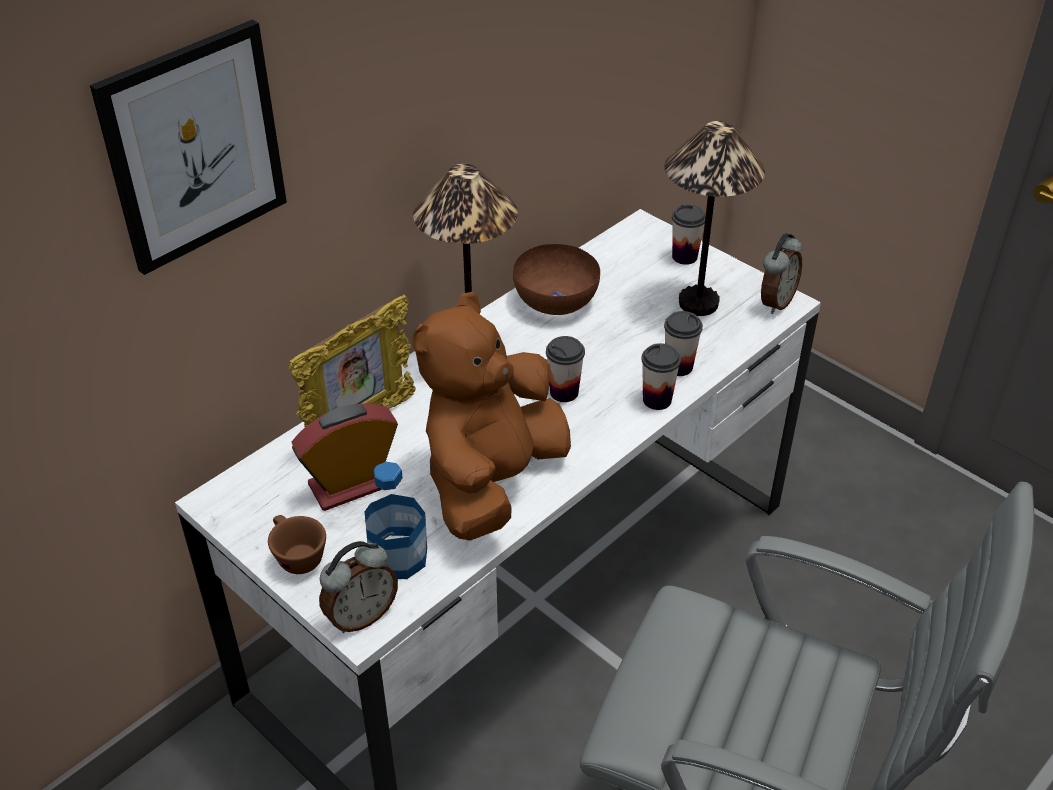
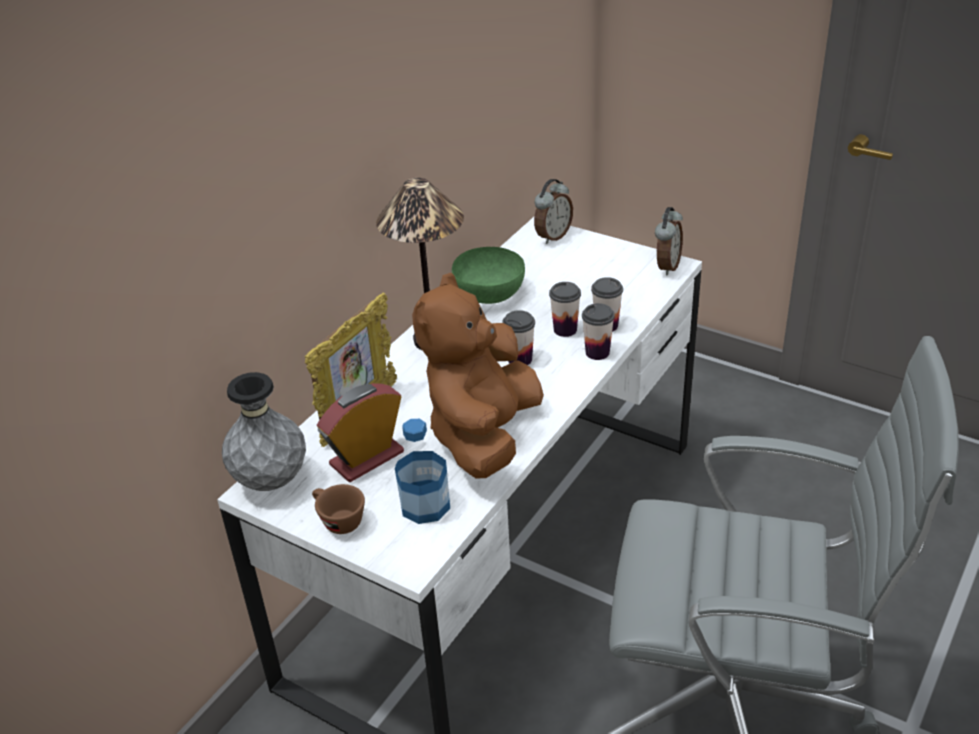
camera: 10 degrees left, 5 degrees down
(194, 147) = (213, 178): picture -> none
(239, 492) = (271, 481): none -> grey vase
(361, 616) = (409, 555): alarm clock -> alarm clock (552, 236)
(554, 300) = (488, 293): brown bowl -> green bowl
(684, 257) = (583, 245): cup -> cup (565, 330)
(698, 303) = (605, 276): table lamp -> none

